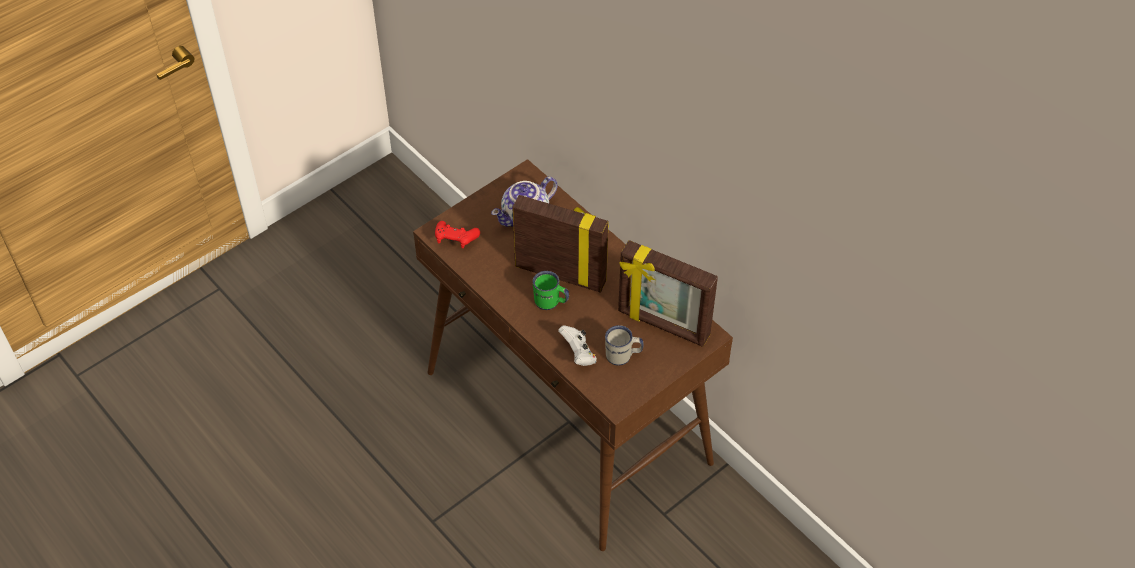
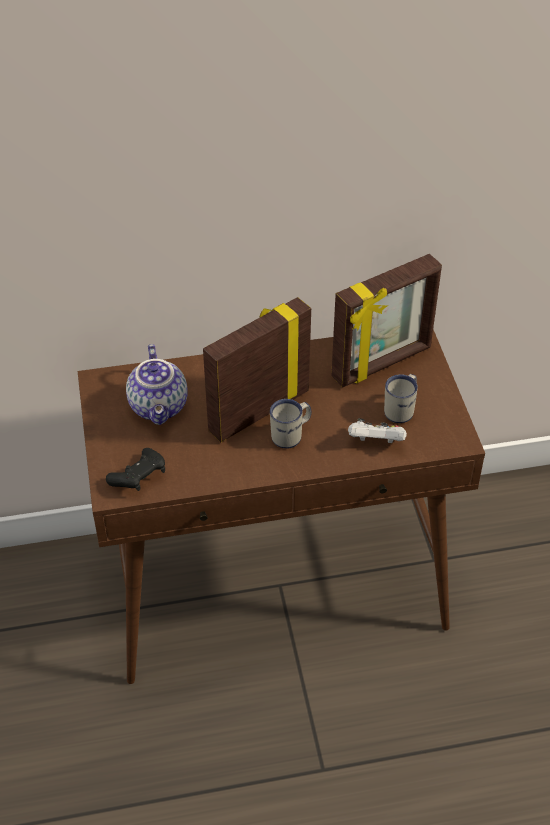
camera: 60 degrees left, 5 degrees down
(455, 240) = (139, 478): red game controller -> black game controller
(551, 302) = (291, 435): green mug -> white mug

